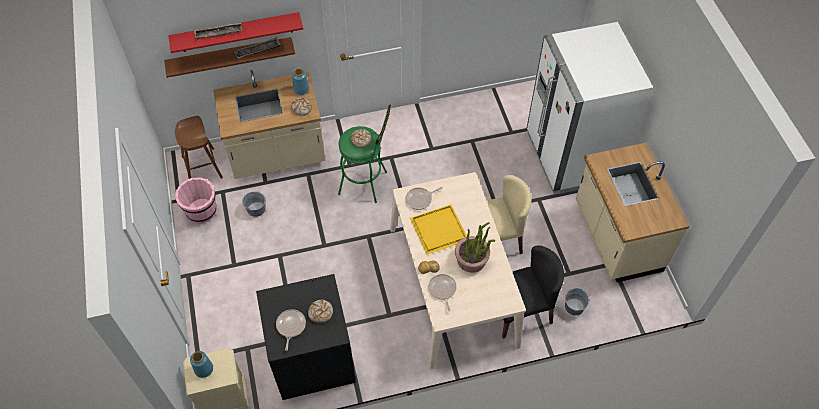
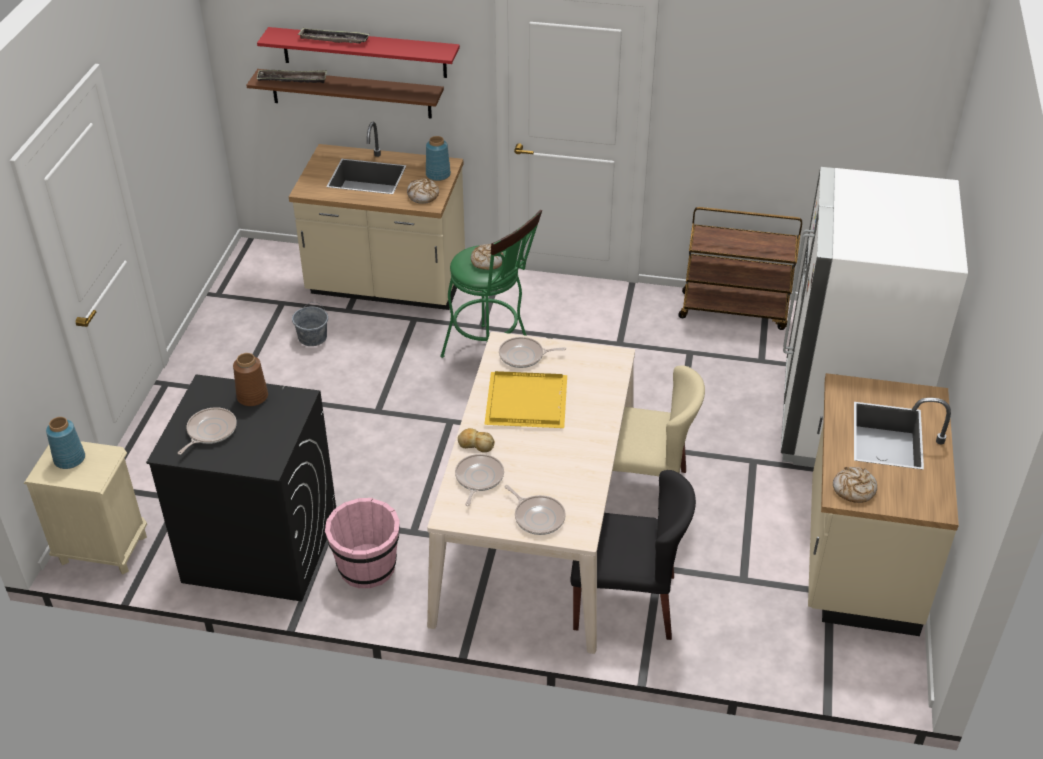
camera: 25 degrees right, 15 degrees down
(202, 167) = (275, 267): brown stool -> none
(202, 211) = (238, 317): pink bucket -> pink bucket (367, 568)
(258, 50) = (387, 89): tray -> tray (292, 80)
(299, 293) = (253, 396): none -> brown vase
(320, 313) = (264, 430): bread -> bread (853, 489)
(472, 259) = (552, 456): potted plant -> none
(481, 103) = (734, 310): none -> brown cart
(486, 301) = (537, 516): none -> frying pan
(574, 307) = (723, 630): grey bucket -> none

